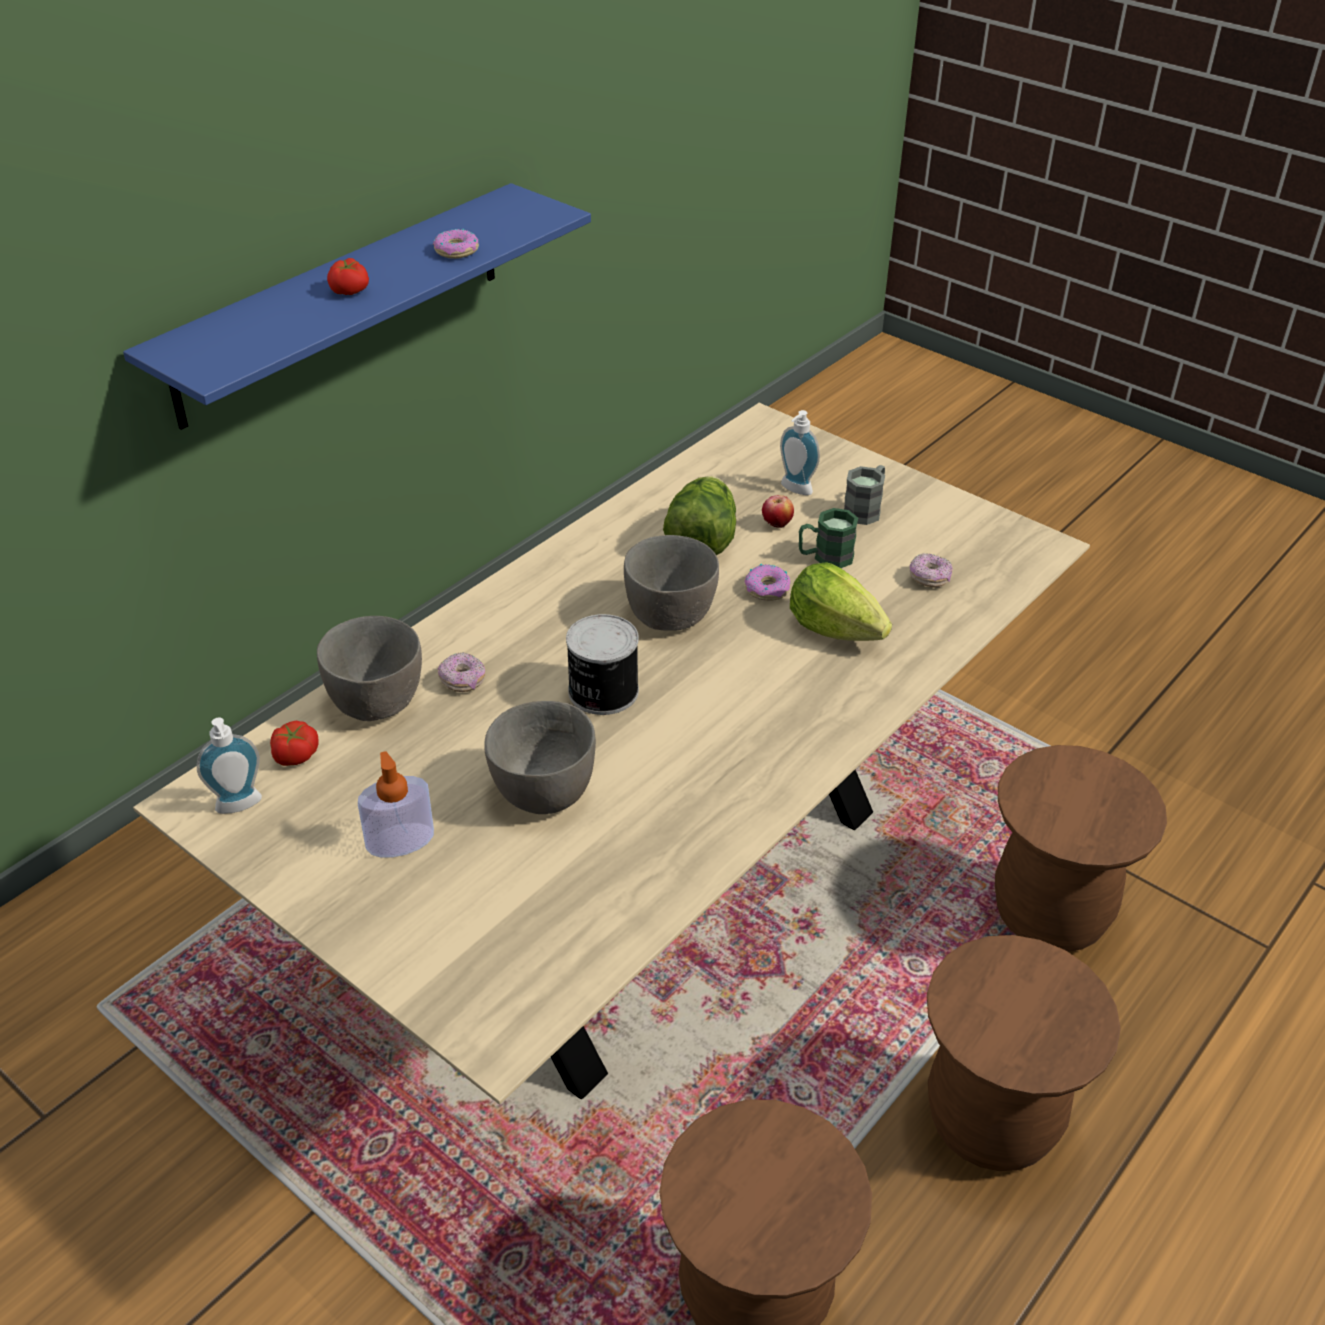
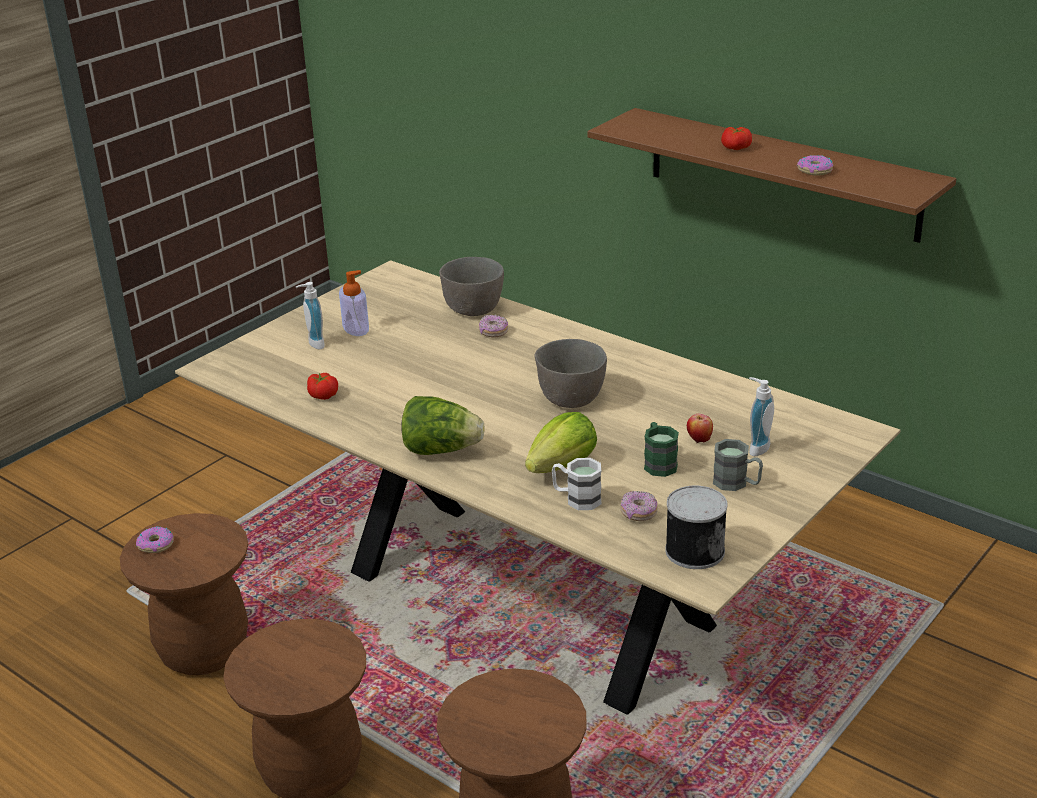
camera: 90 degrees right, 10 degrees down
(240, 807) = (386, 284): soap dispenser -> soap dispenser (313, 344)
(295, 755) = (427, 292): tomato -> tomato (323, 395)
(342, 303) = (781, 173): blue shelf -> brown shelf
(541, 791) = (391, 364): grey bowl -> none
(601, 692) = (484, 378): can -> can (693, 550)
(701, 541) = (667, 407): lettuce -> lettuce (441, 450)
(767, 589) = (610, 437): donut -> donut (156, 545)
(903, 621) = (576, 498): none -> white mug

